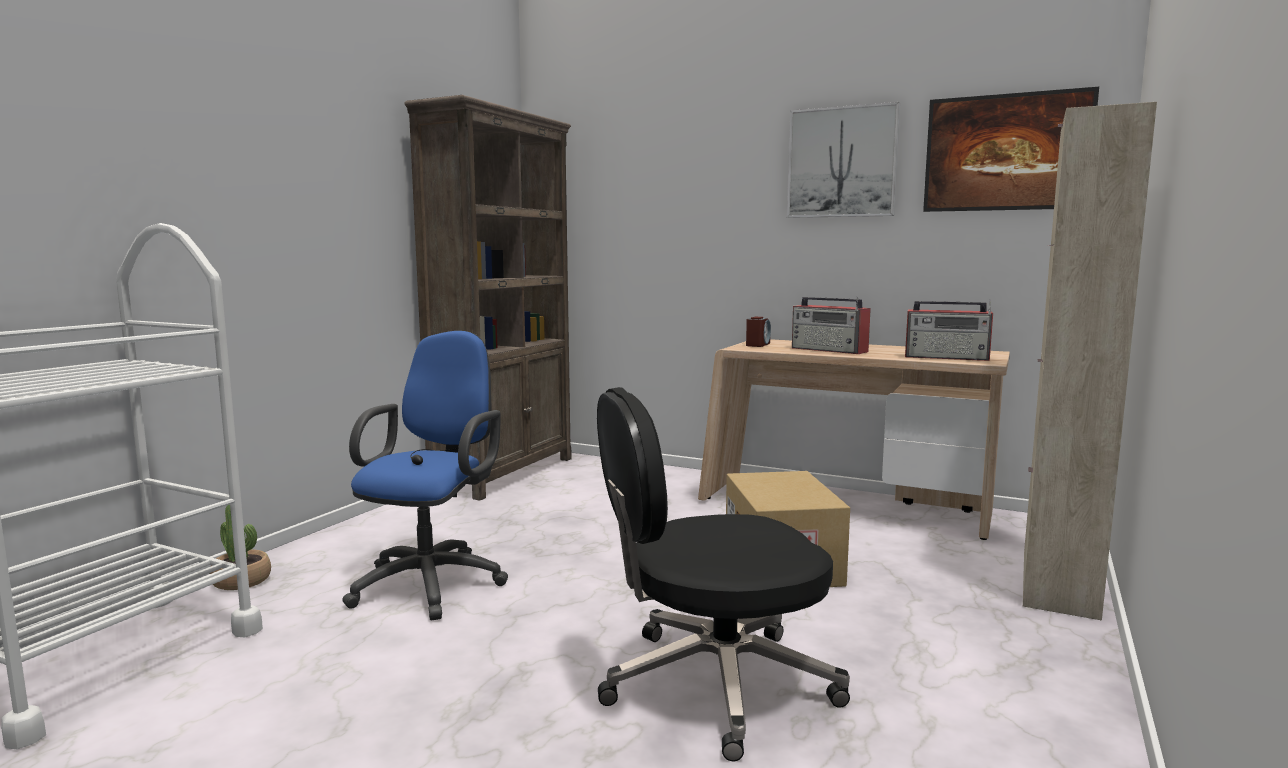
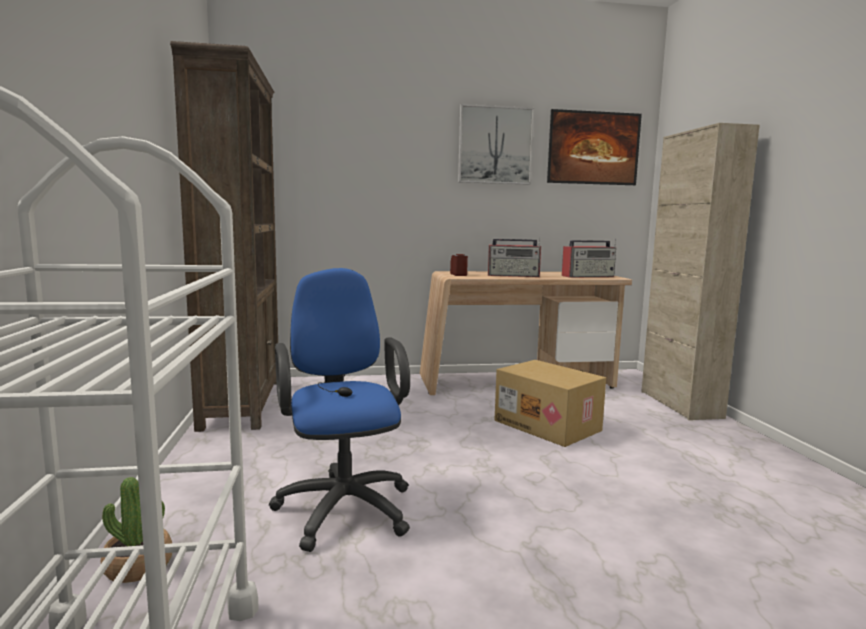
camera: 35 degrees left, 0 degrees up
(714, 685) = (649, 512): black office chair -> none

